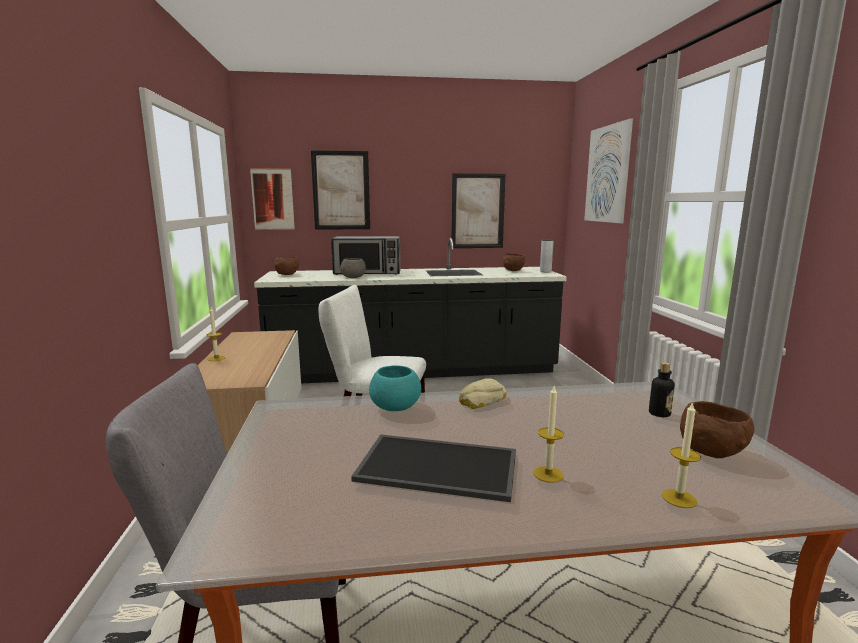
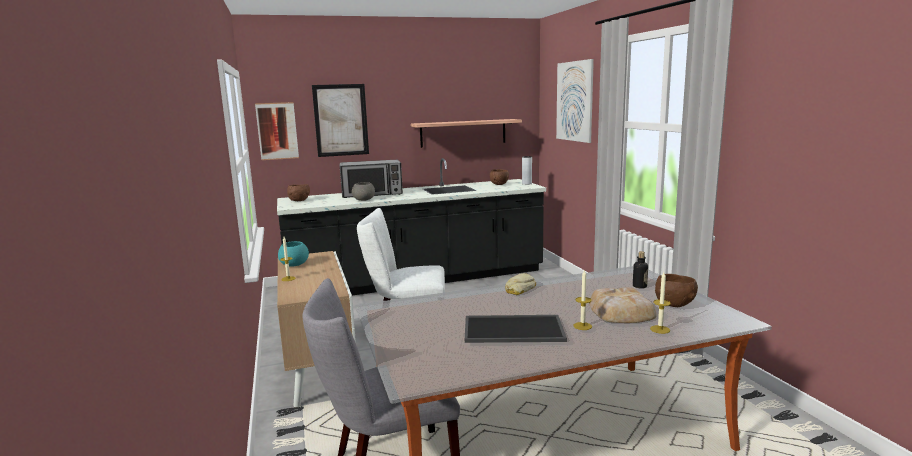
camera: 10 degrees left, 0 degrees up
(395, 407) = (462, 299): turquoise bowl -> turquoise bowl (294, 265)
(477, 211) = (463, 133): picture -> shelf
(619, 455) = (621, 312): none -> bread

